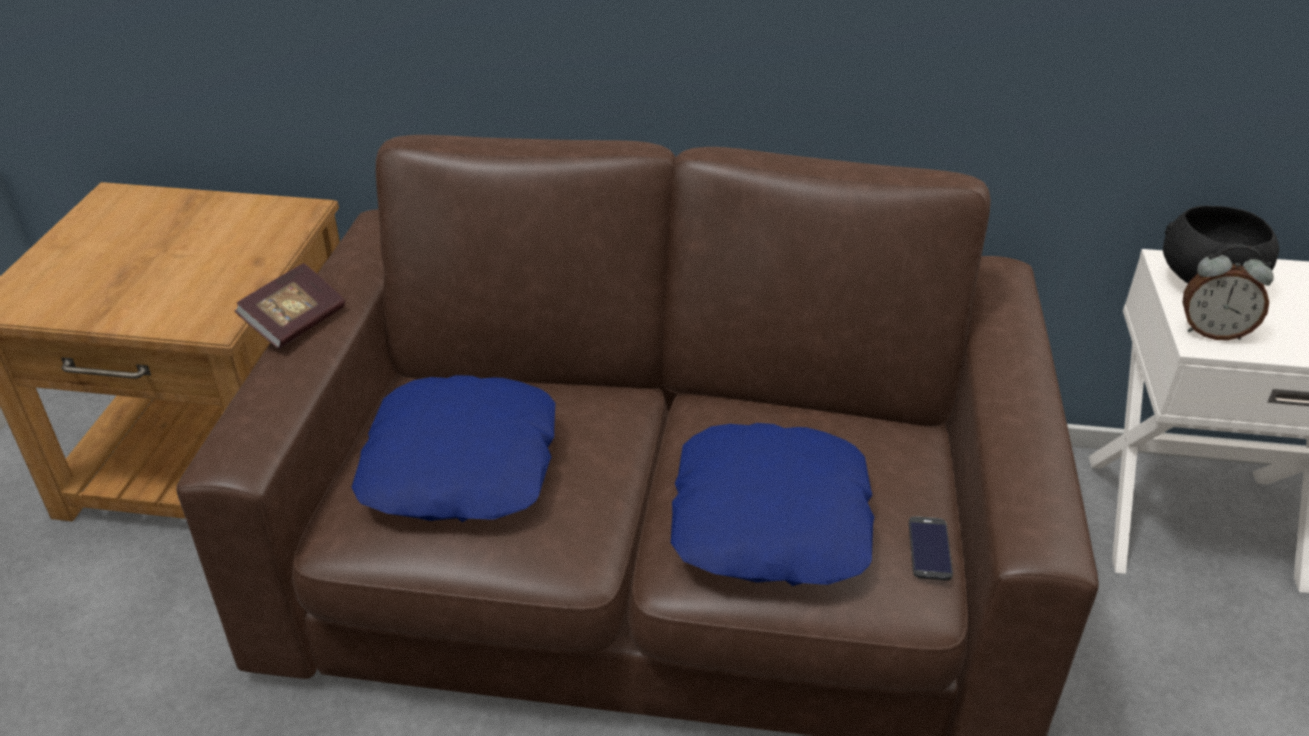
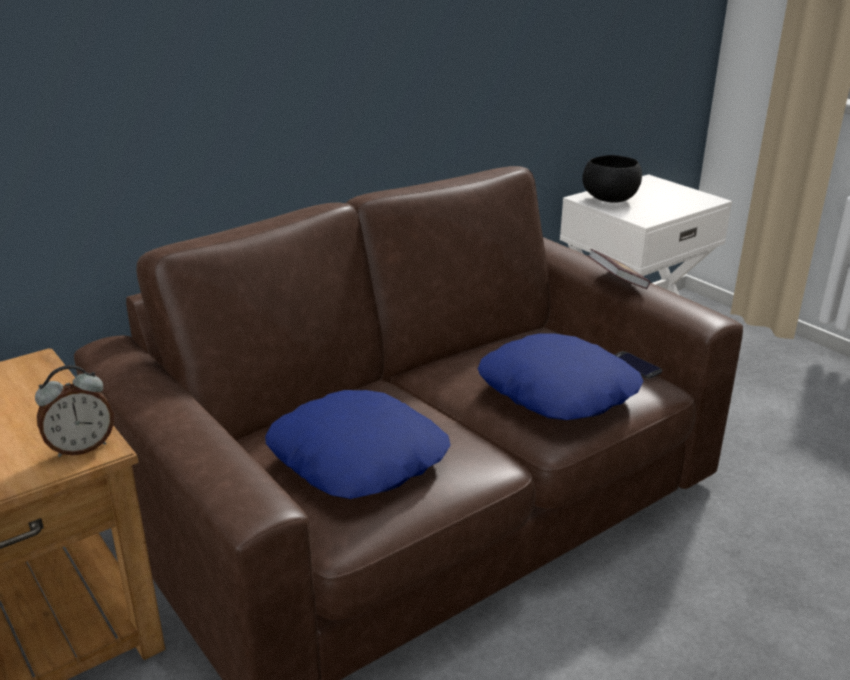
camera: 45 degrees left, 10 degrees down
(295, 323) = (157, 421): book -> book (616, 282)
(1213, 332) = (641, 215): alarm clock -> alarm clock (81, 447)

